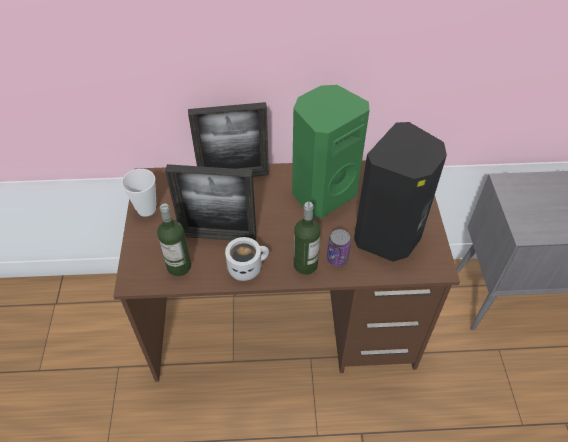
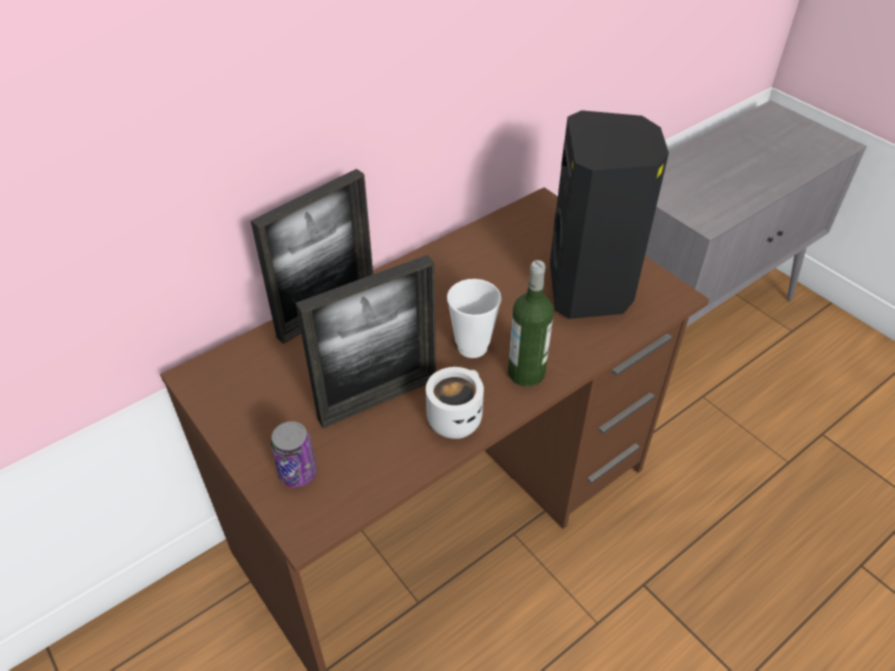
camera: 35 degrees left, 5 degrees down
(146, 209) = (235, 419): cup -> cup (472, 347)
(179, 266) = (359, 468): bottle -> none
(322, 193) = (465, 279): green speaker -> none
(337, 259) = (557, 345): can -> can (298, 473)

